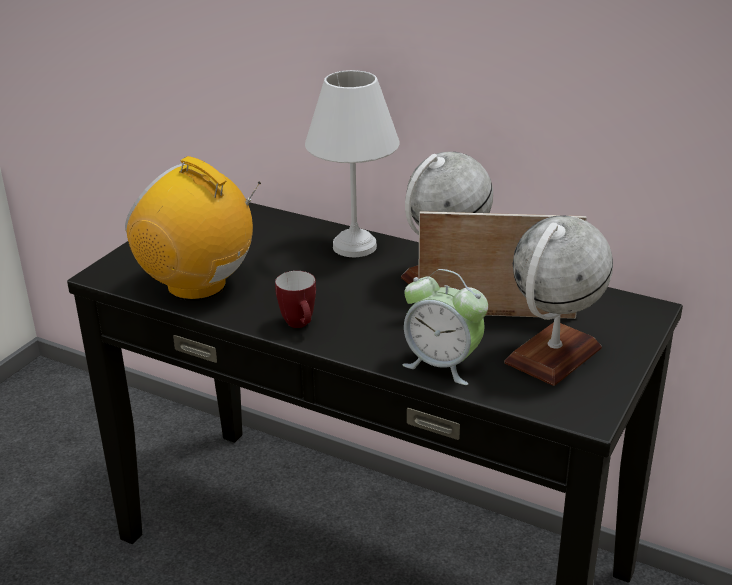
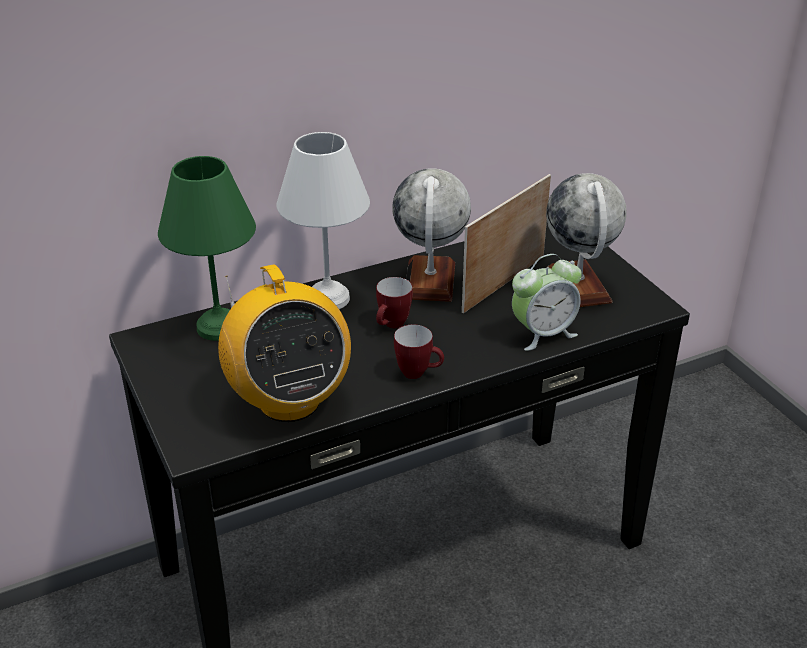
camera: 55 degrees left, 5 degrees up
(198, 285) = (288, 401): radio -> radio turned 90 degrees counterclockwise
(257, 222) = (217, 328): none -> green table lamp
(353, 288) = (392, 326): none -> mug

